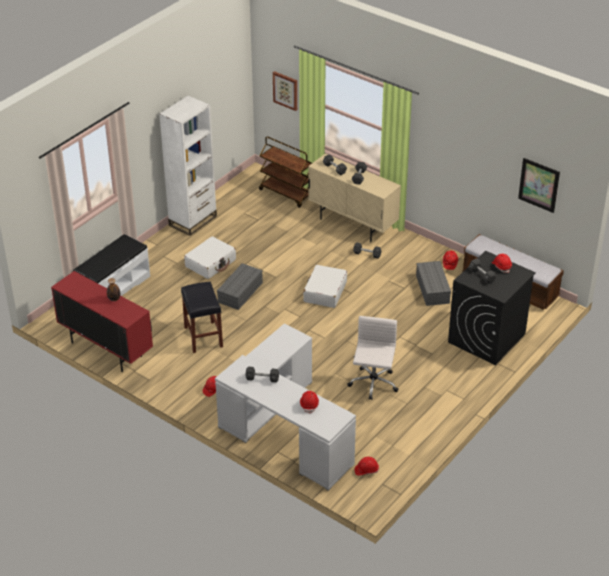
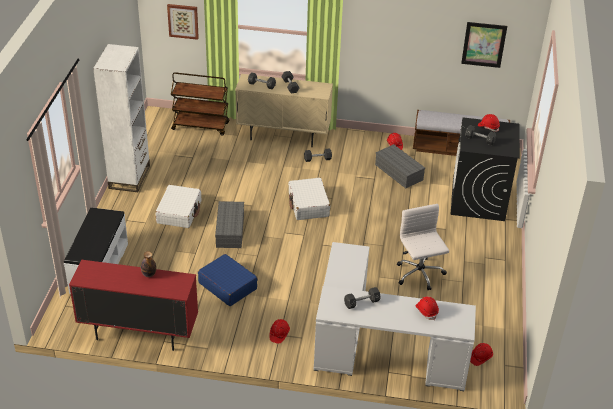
camera: 30 degrees left, 0 degrees up
(203, 336) = (227, 285): black stool -> blue suitcase

